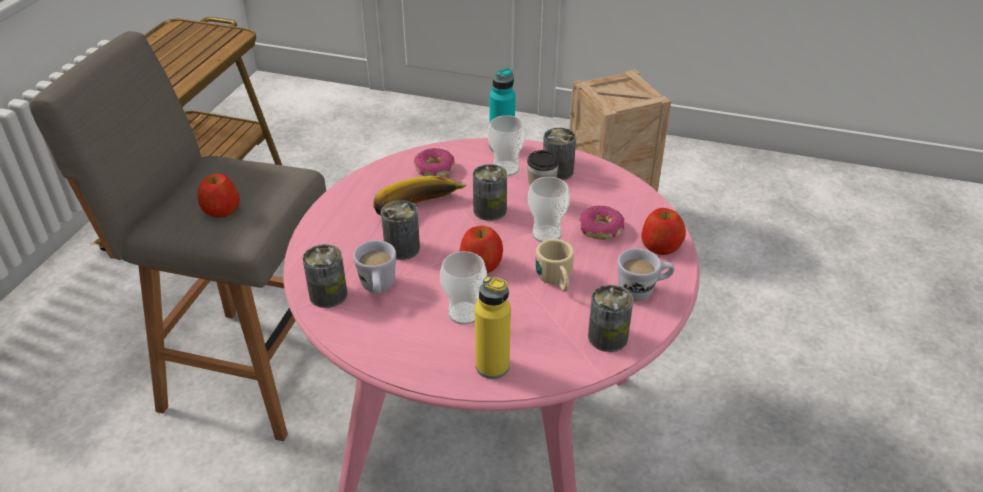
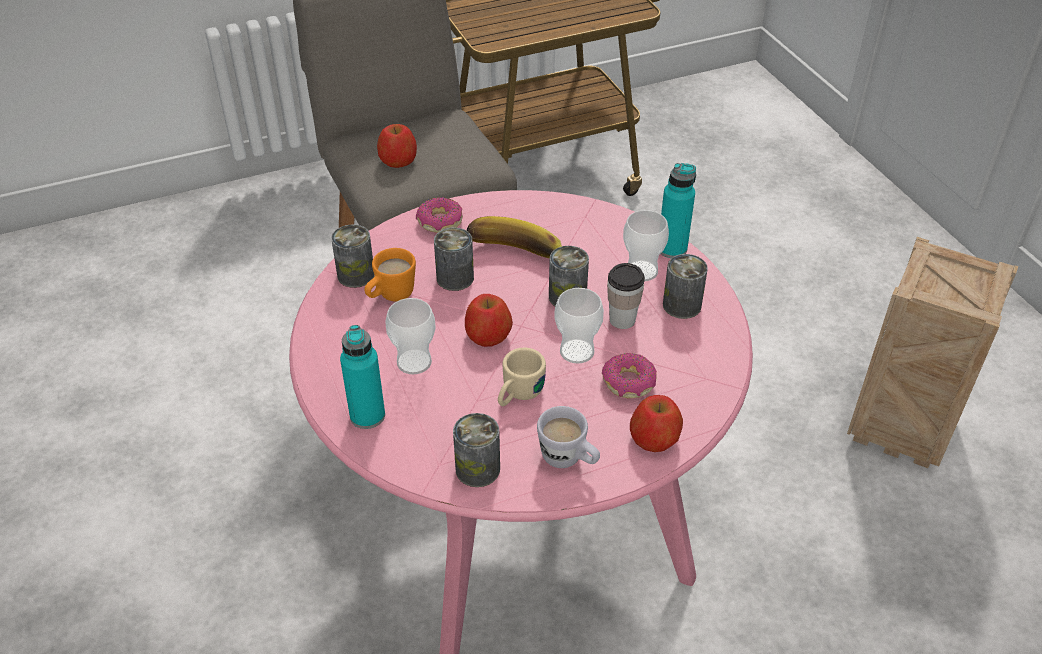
camera: 50 degrees right, 5 degrees up
(378, 289) = (390, 296): white mug -> orange mug
(434, 169) = (583, 230): donut -> donut (440, 222)
(492, 366) = (367, 416): yellow bottle -> turquoise bottle

